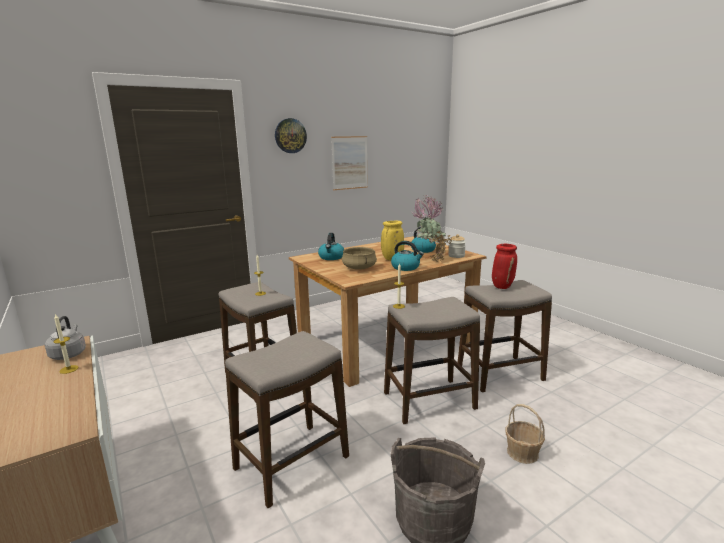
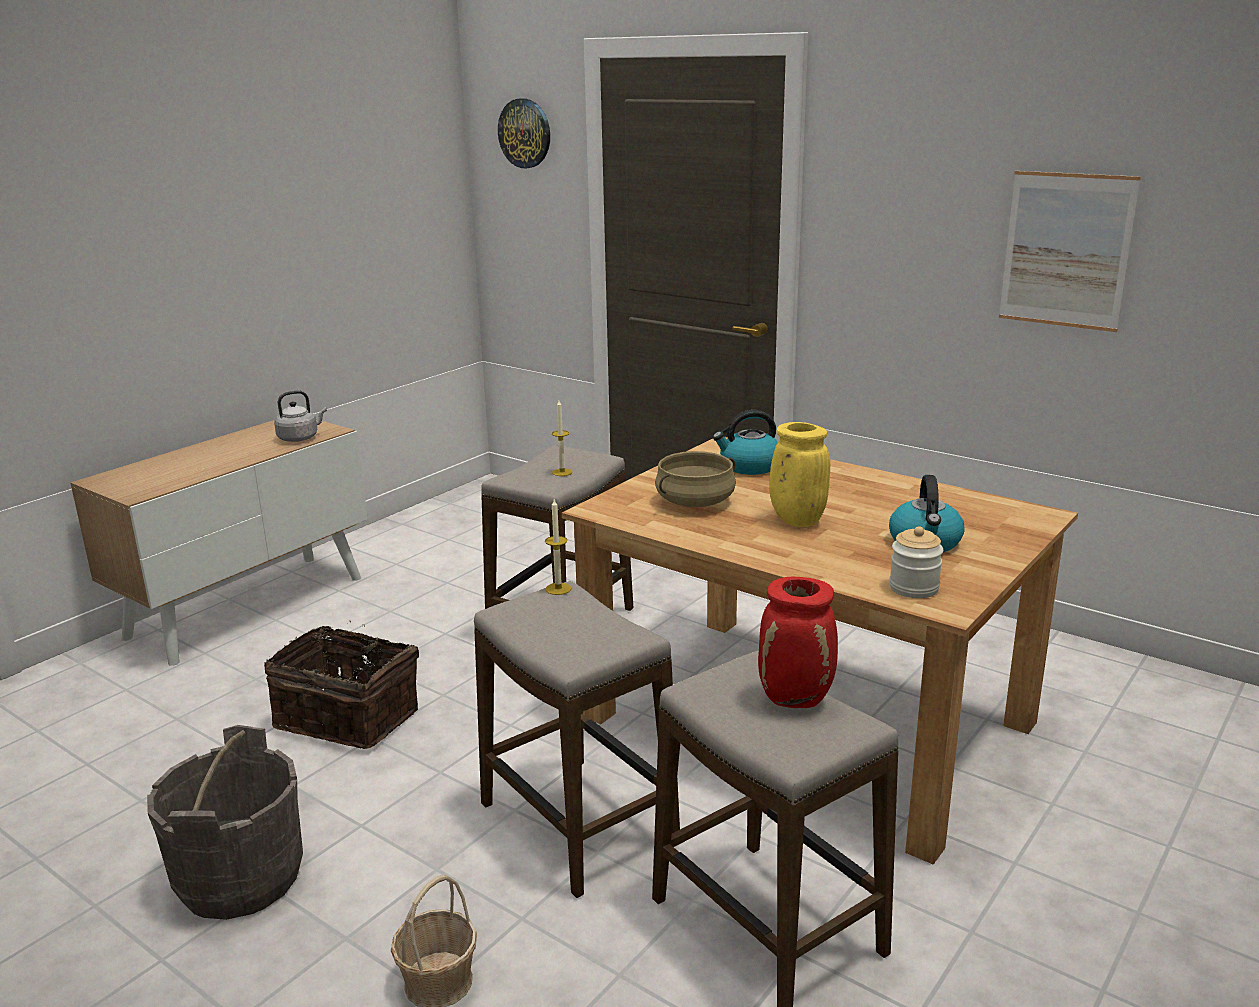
camera: 70 degrees right, 5 degrees up
(69, 369) = (263, 450): candle -> none
(290, 136) = (901, 162): wall clock -> wall clock (525, 133)
(291, 463) = (350, 716): stool -> basket
(406, 267) = (740, 543): kettle -> none
(430, 259) = (837, 561): potted plant -> none

